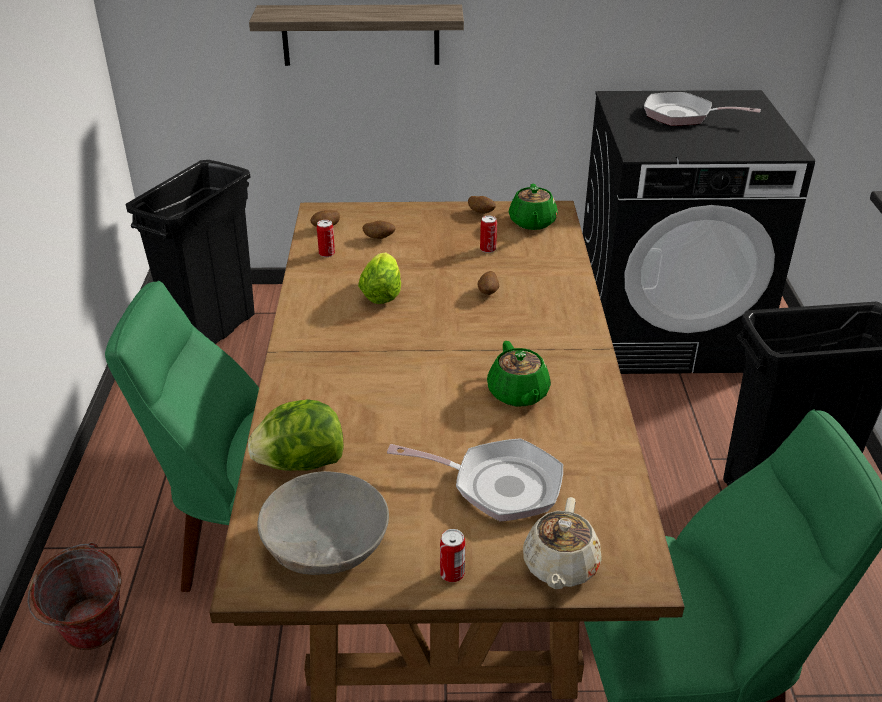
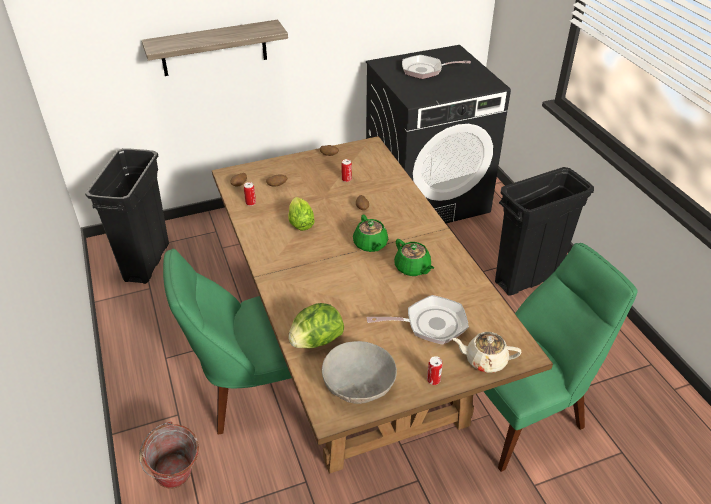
camera: 20 degrees left, 5 degrees up
(532, 222) = (363, 156): green teapot -> green teapot (370, 244)
(560, 566) = (484, 360): beige teapot -> beige teapot turned 105 degrees clockwise

